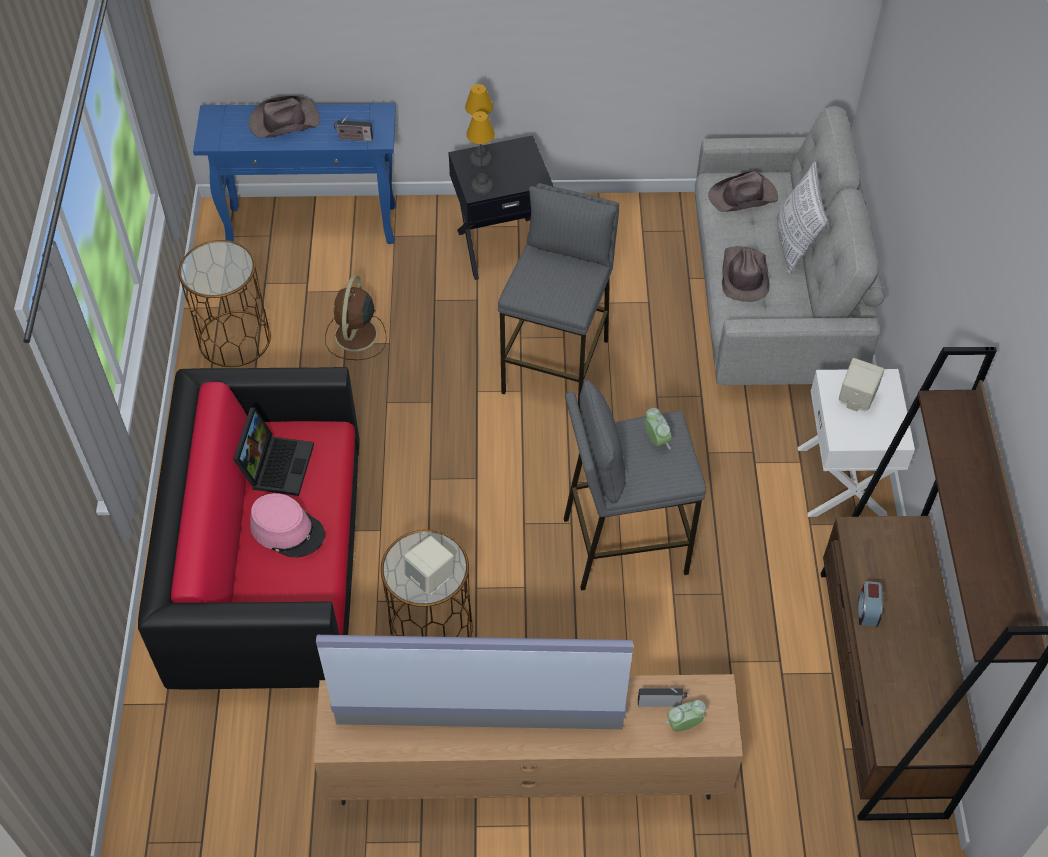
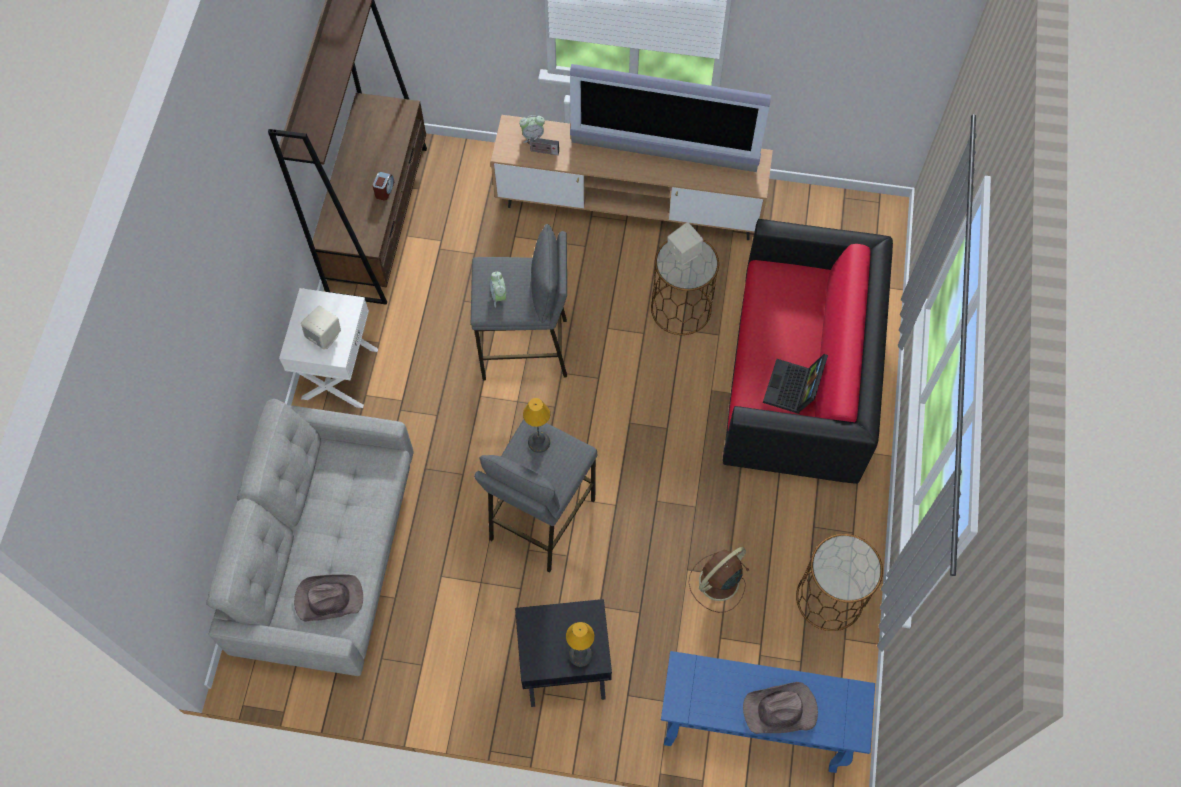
camera: 170 degrees left, 10 degrees up
(287, 530) = (785, 333): pink hat -> none
(353, 138) = (709, 672): radio -> none
(355, 336) = (717, 582): brown fan -> brown fan turned 150 degrees counterclockwise
(482, 187) = (585, 617): table lamp -> table lamp (539, 441)
(743, 276) = (362, 504): brown hat -> none
(794, 245) = (303, 532): pillow -> none

